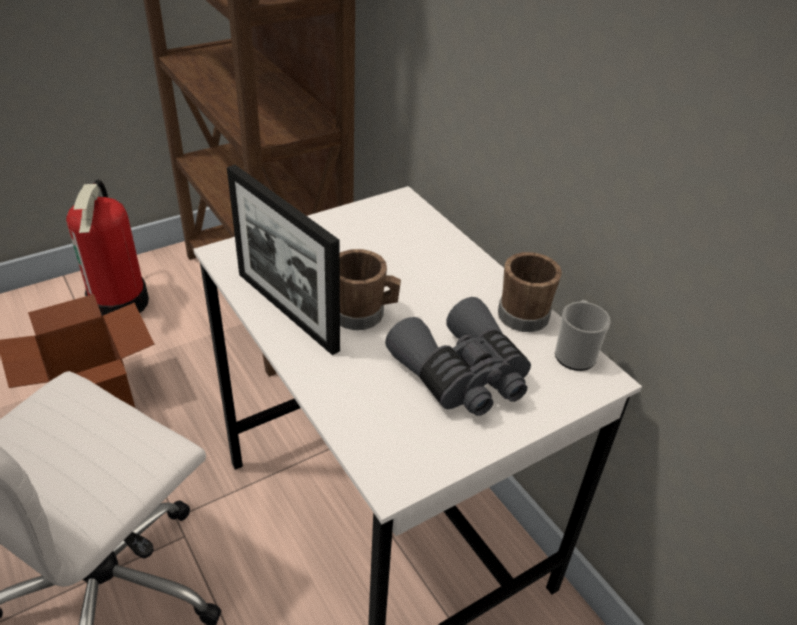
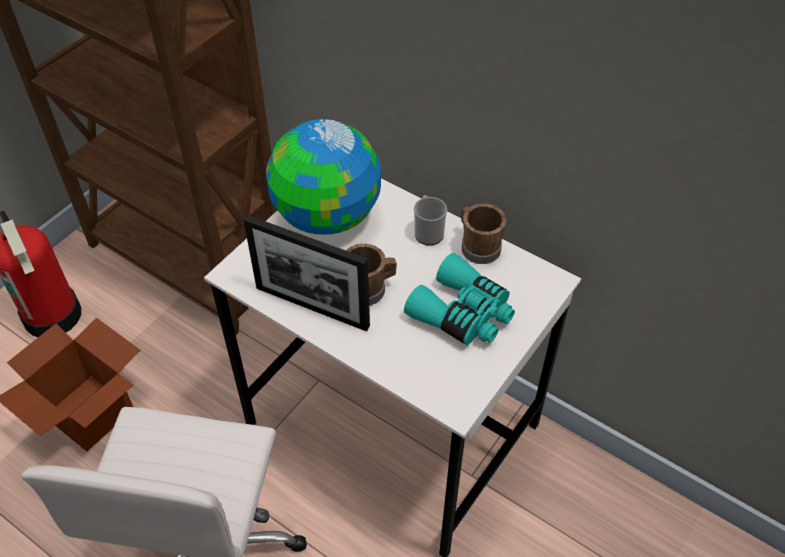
camera: 20 degrees left, 10 degrees up
(361, 234) = (327, 217): none -> globe
(462, 375) = (463, 313): grey binoculars -> turquoise binoculars
(575, 353) = (528, 268): mug -> mug (428, 232)

